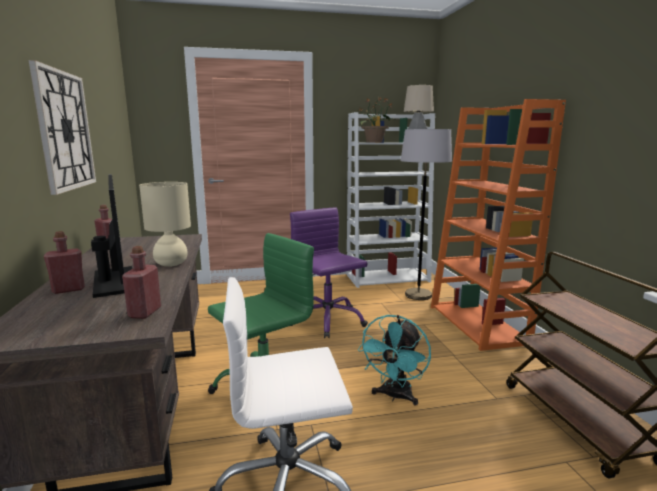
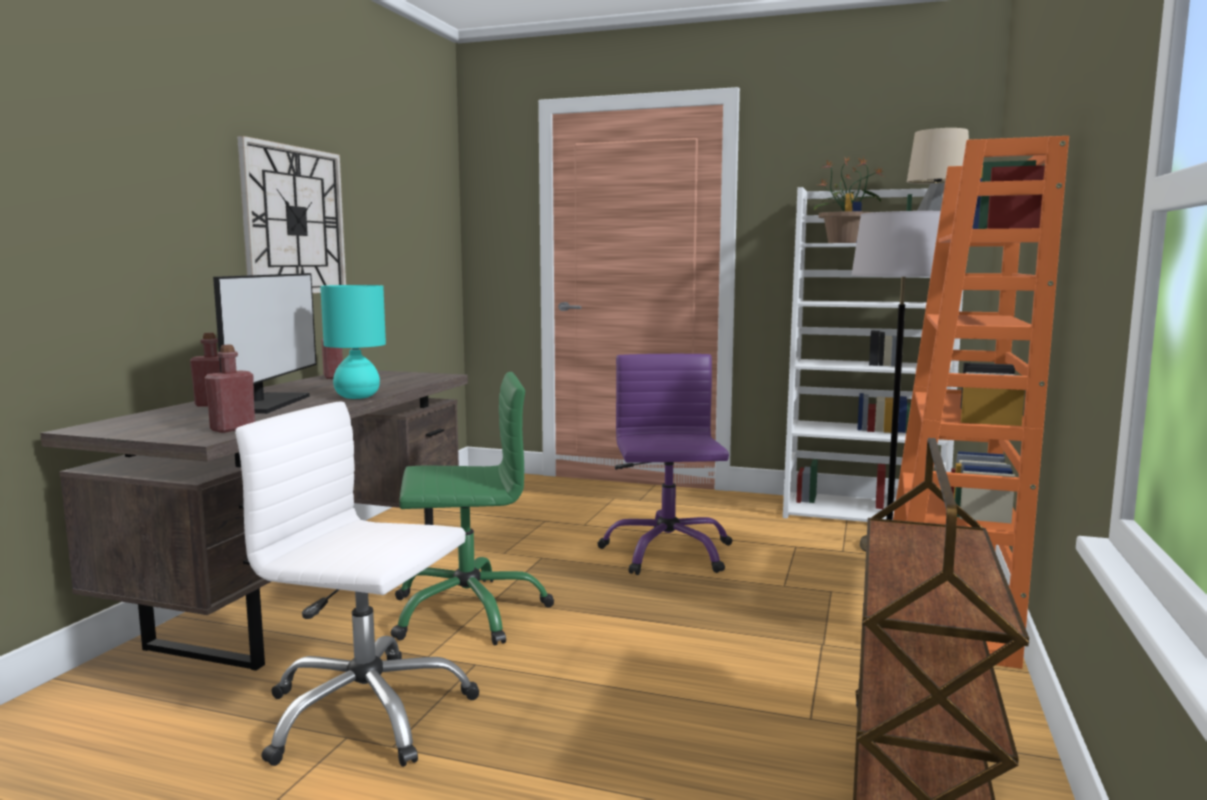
camera: 30 degrees right, 5 degrees down
(171, 263) = (358, 397): beige table lamp -> turquoise table lamp
(395, 396) = (637, 668): turquoise fan -> none

